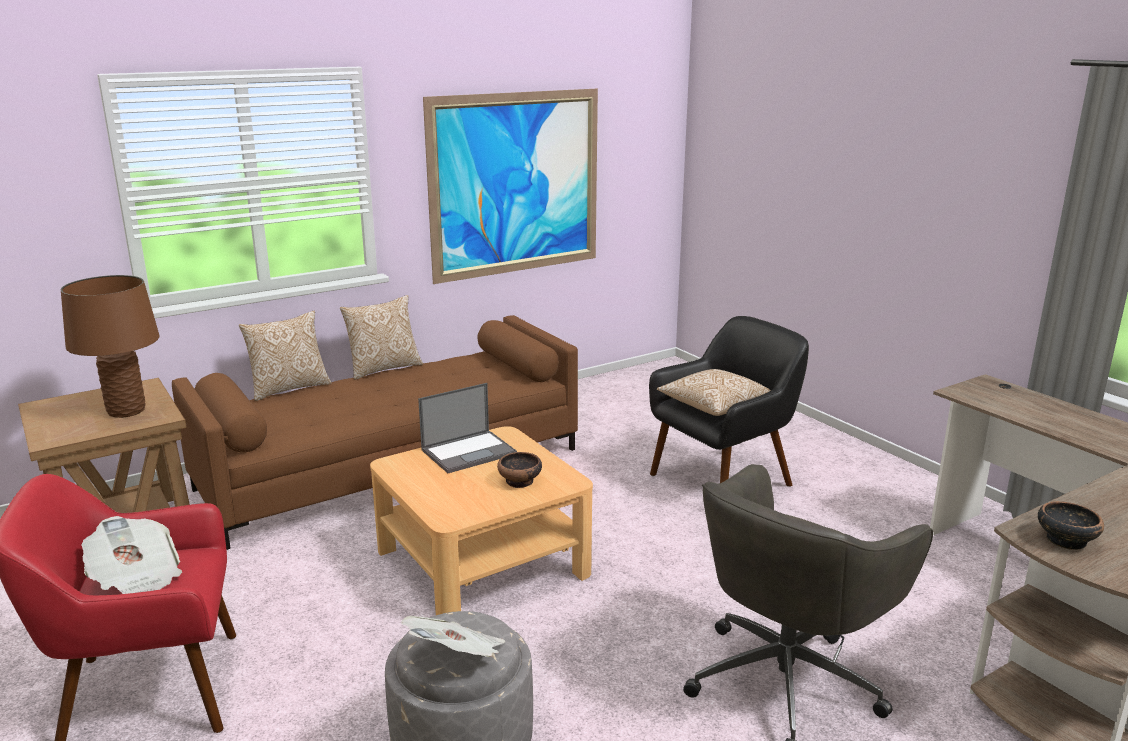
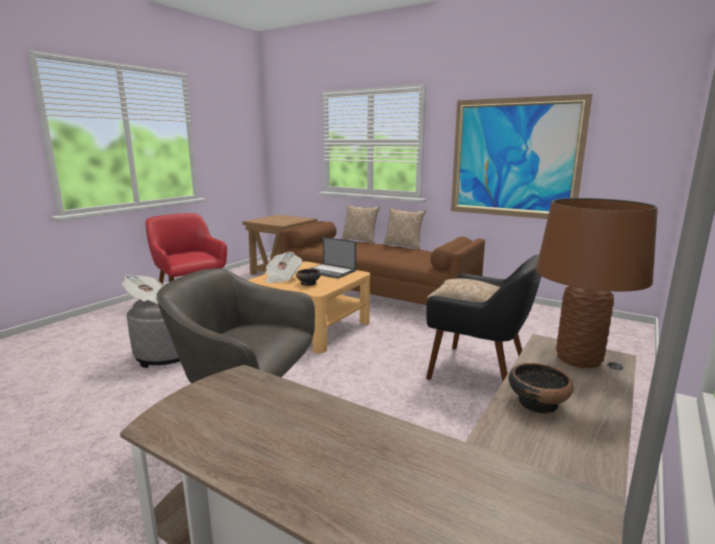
camera: 65 degrees right, 5 degrees down
(126, 411) = (283, 221): brown table lamp -> brown table lamp (578, 359)
(136, 580) = (188, 254): newspaper -> newspaper (282, 278)
(1065, 540) = (229, 394): bowl -> bowl (537, 402)

